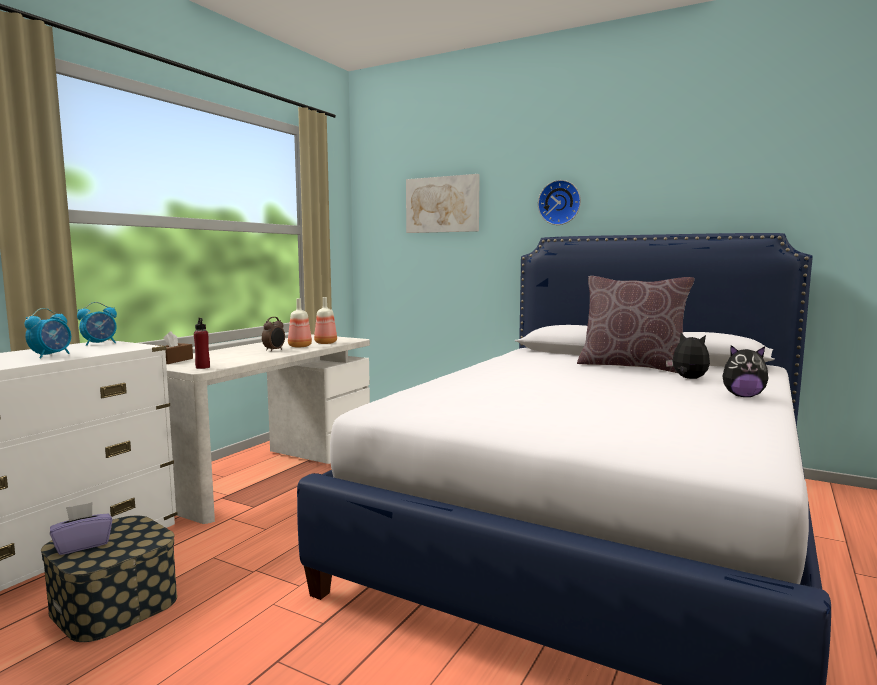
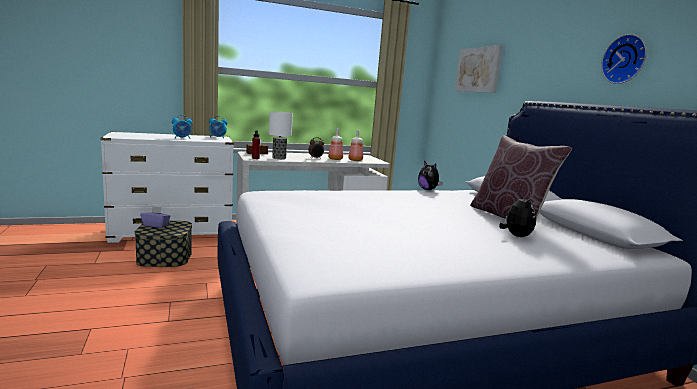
camera: 40 degrees right, 5 degrees up
(230, 360) = (278, 158): none -> table lamp
(560, 202) = (551, 71): wall clock -> wall clock (625, 59)
(743, 396) = (503, 256): plush toy -> plush toy (428, 190)

